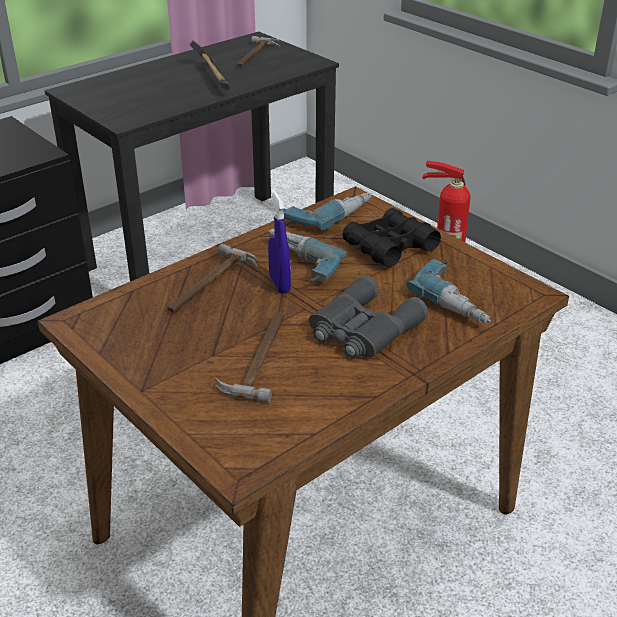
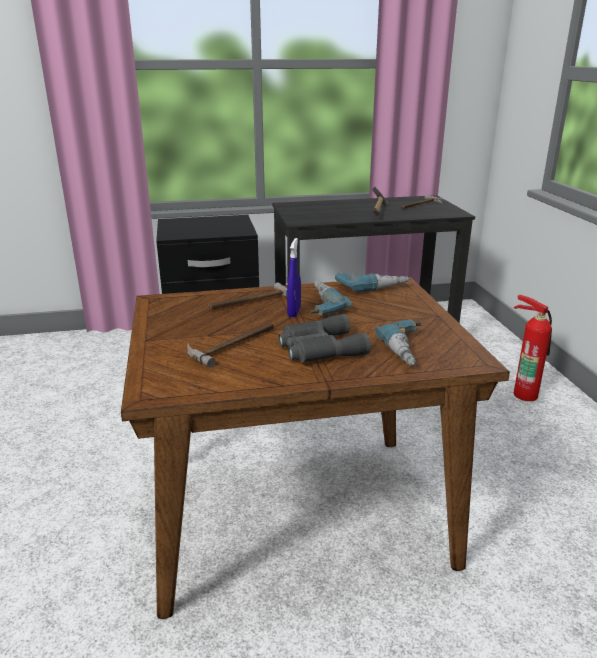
camera: 30 degrees right, 10 degrees down
(389, 247) = (395, 311): black binoculars -> none

